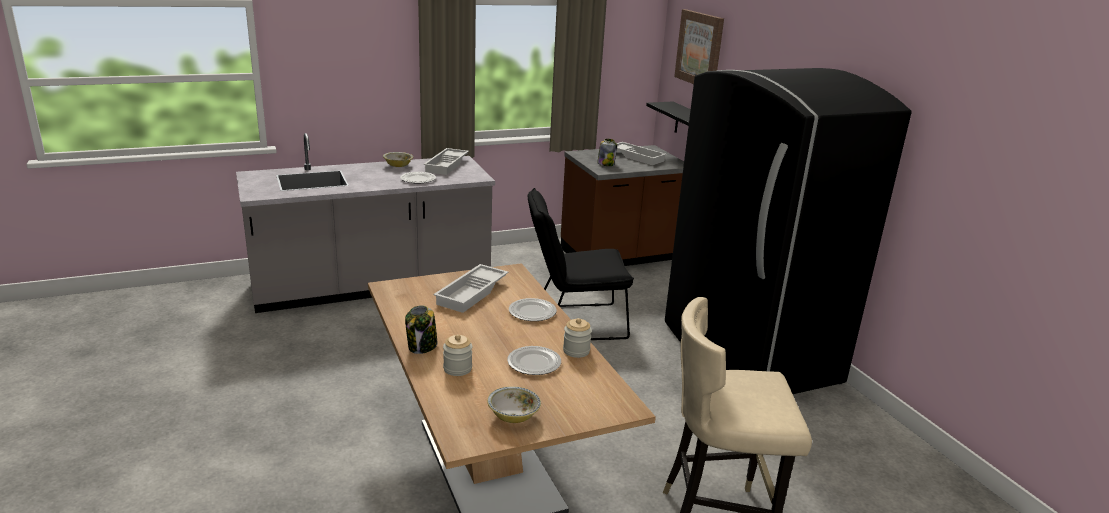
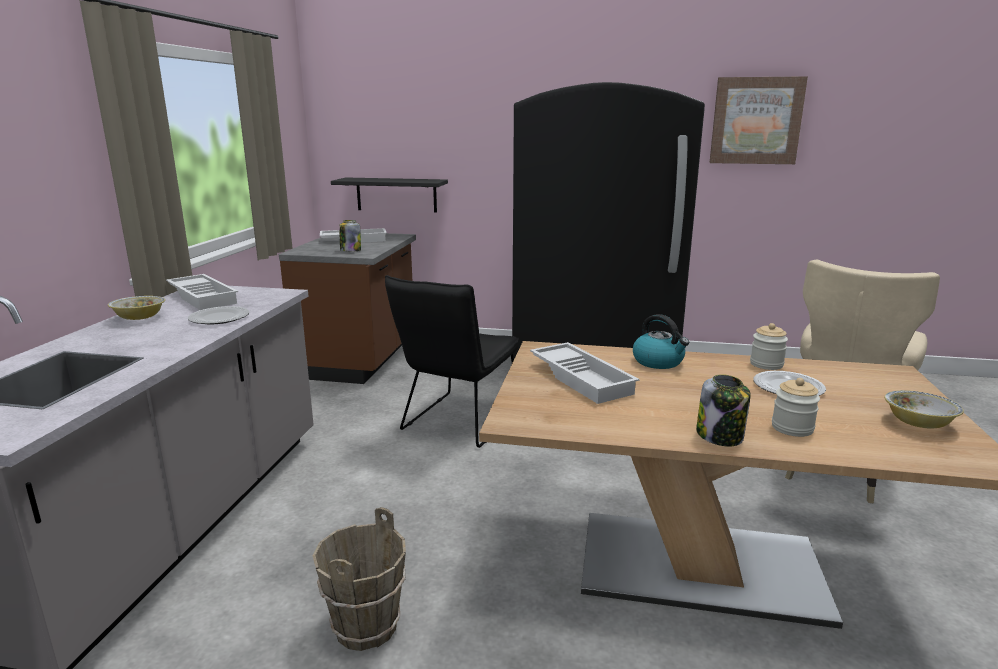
camera: 55 degrees left, 5 degrees down
(343, 366) = (365, 627): none -> brown bucket
(533, 312) = (659, 362): plate -> kettle
(700, 49) = (380, 109): picture -> picture (756, 121)

